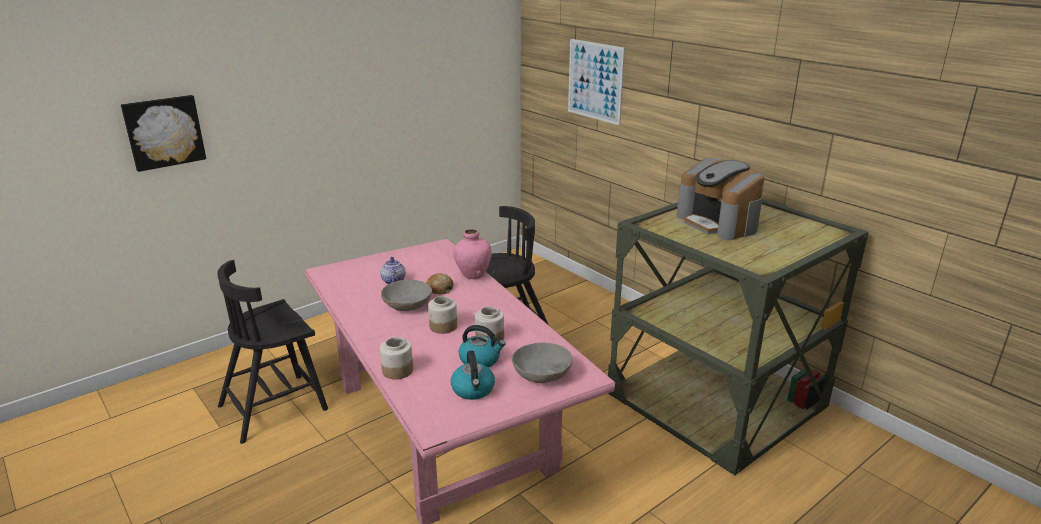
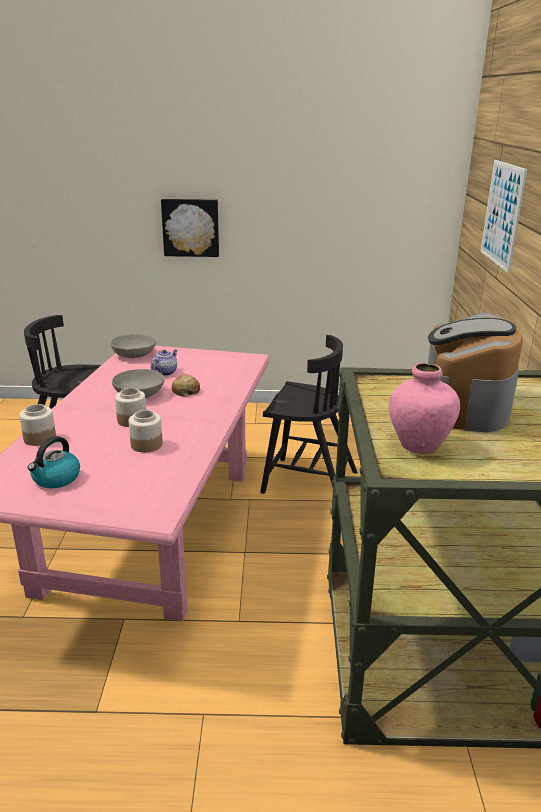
camera: 40 degrees right, 0 degrees up
(164, 132) = (69, 200): picture -> picture (191, 227)
(473, 275) = (232, 390): pink vase -> pink vase (419, 445)
(480, 360) = (106, 459): kettle -> none
(542, 374) = (127, 494): grey bowl -> grey bowl (134, 355)

